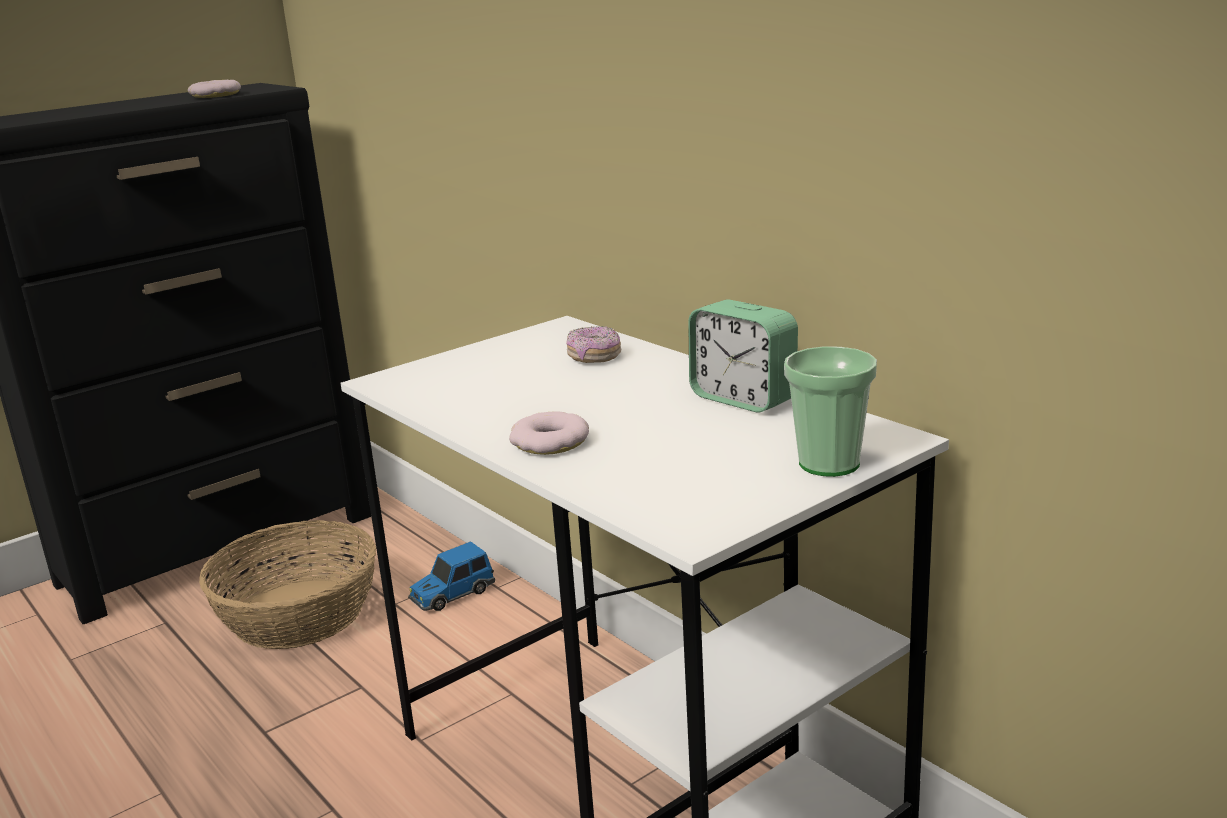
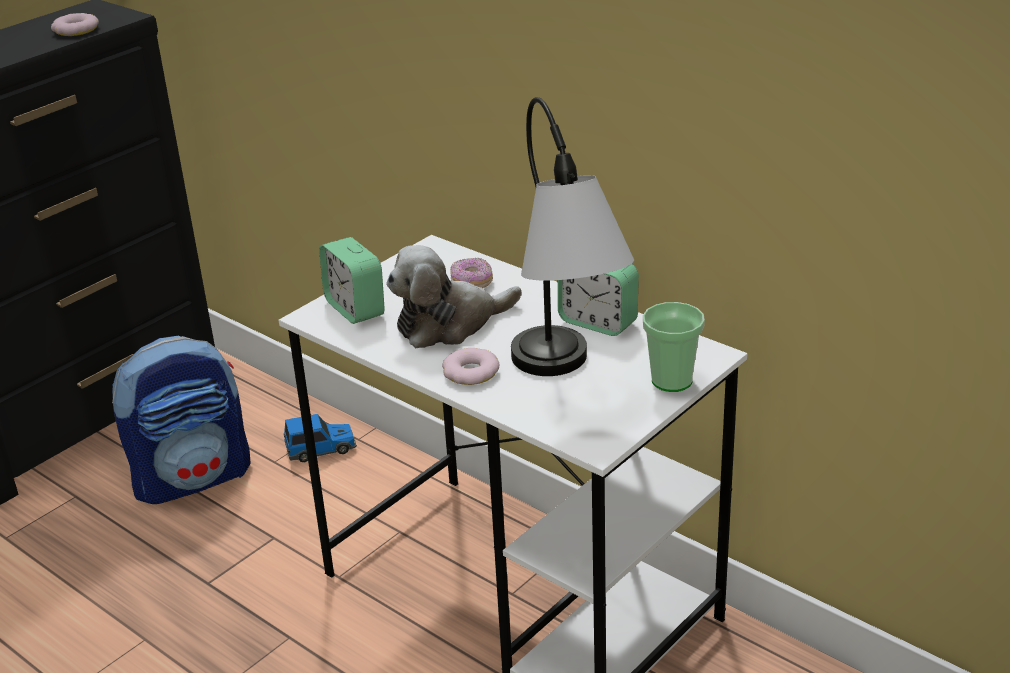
camera: 10 degrees left, 10 degrees up
(299, 613) = (193, 477): basket -> backpack
(438, 375) = (355, 308): none -> alarm clock
(452, 594) = (321, 449): toy car -> toy car turned 150 degrees counterclockwise
(547, 393) = (449, 324): none -> plush toy
(675, 459) = (565, 383): none -> table lamp

